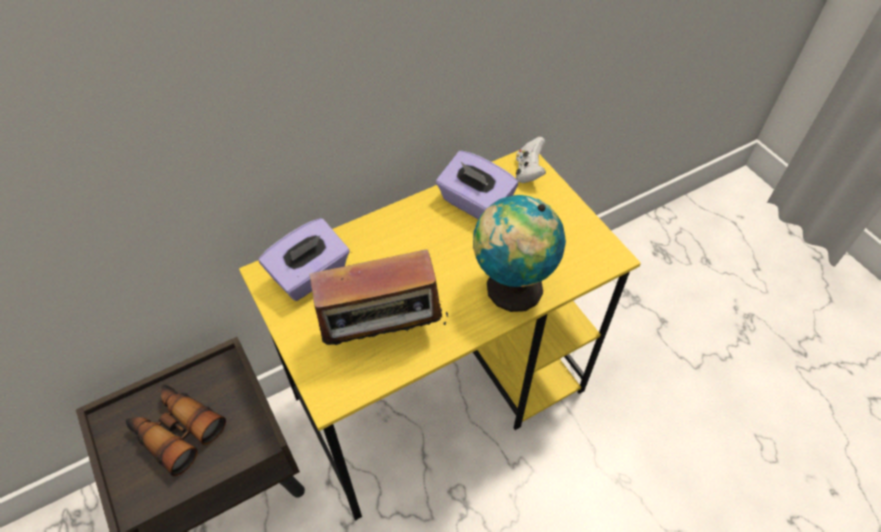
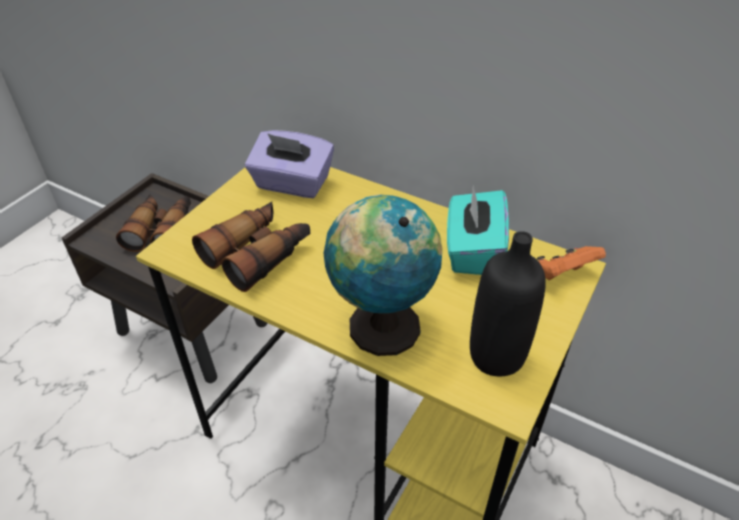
camera: 60 degrees right, 10 degrees down
(383, 333) = (258, 253): radio -> binoculars
(475, 203) = (472, 251): purple tissue box -> turquoise tissue box
(528, 171) = (562, 275): white game controller -> orange game controller
(574, 242) = (496, 356): none -> black bottle

